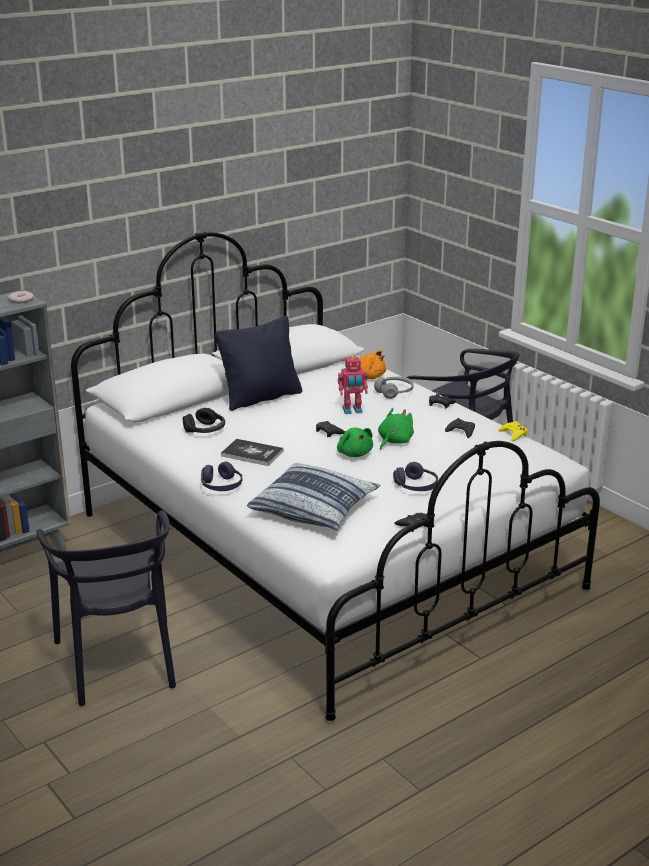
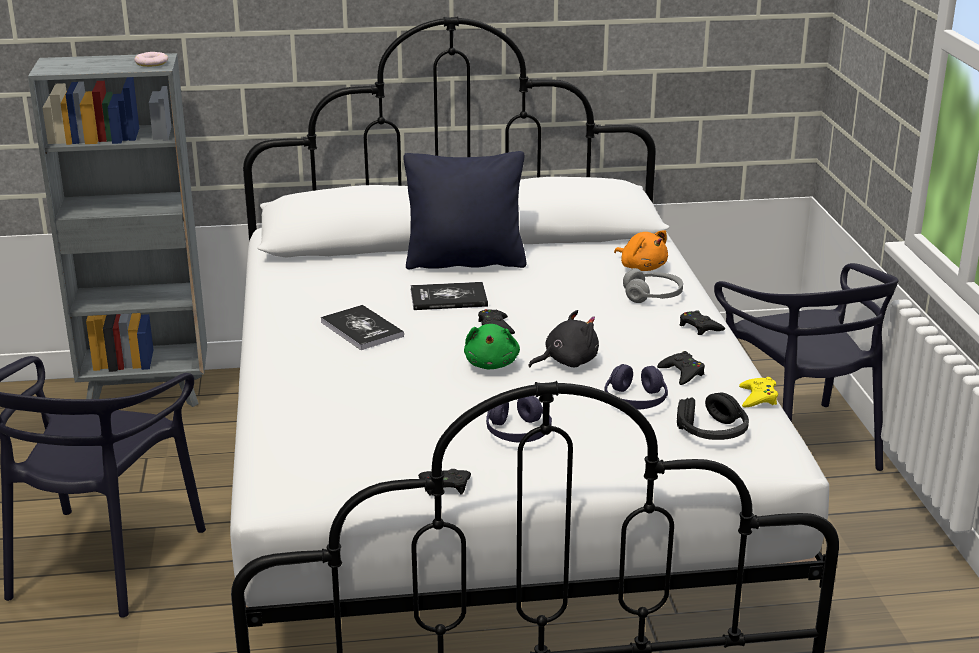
camera: 30 degrees right, 0 degrees up
(205, 430) = (345, 285): black headphones -> black headphones (712, 432)
(221, 486) = (272, 360): purple headphones -> purple headphones (635, 400)
(279, 422) = (448, 298): none -> book
(314, 508) = (344, 422): pillow -> none
(352, 411) = (563, 306): toy robot -> none
(394, 441) = (567, 362): green plush toy -> black plush toy

